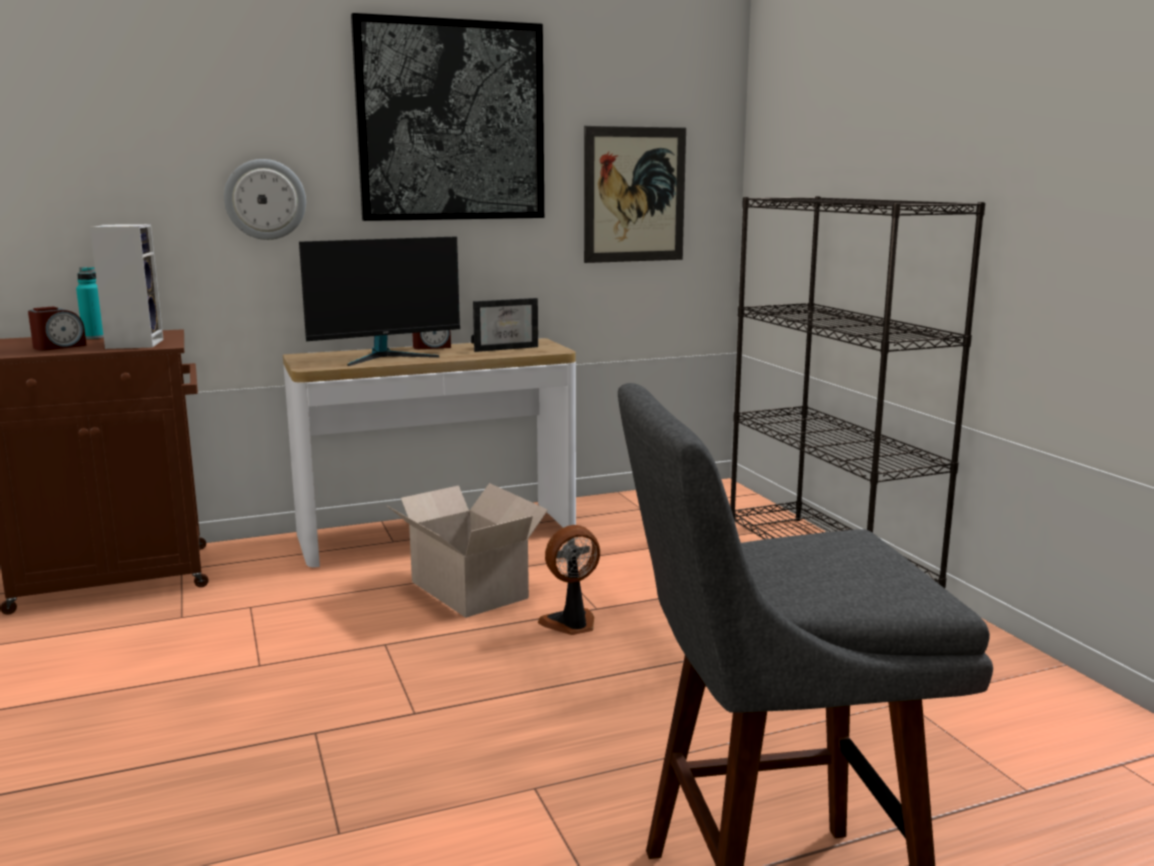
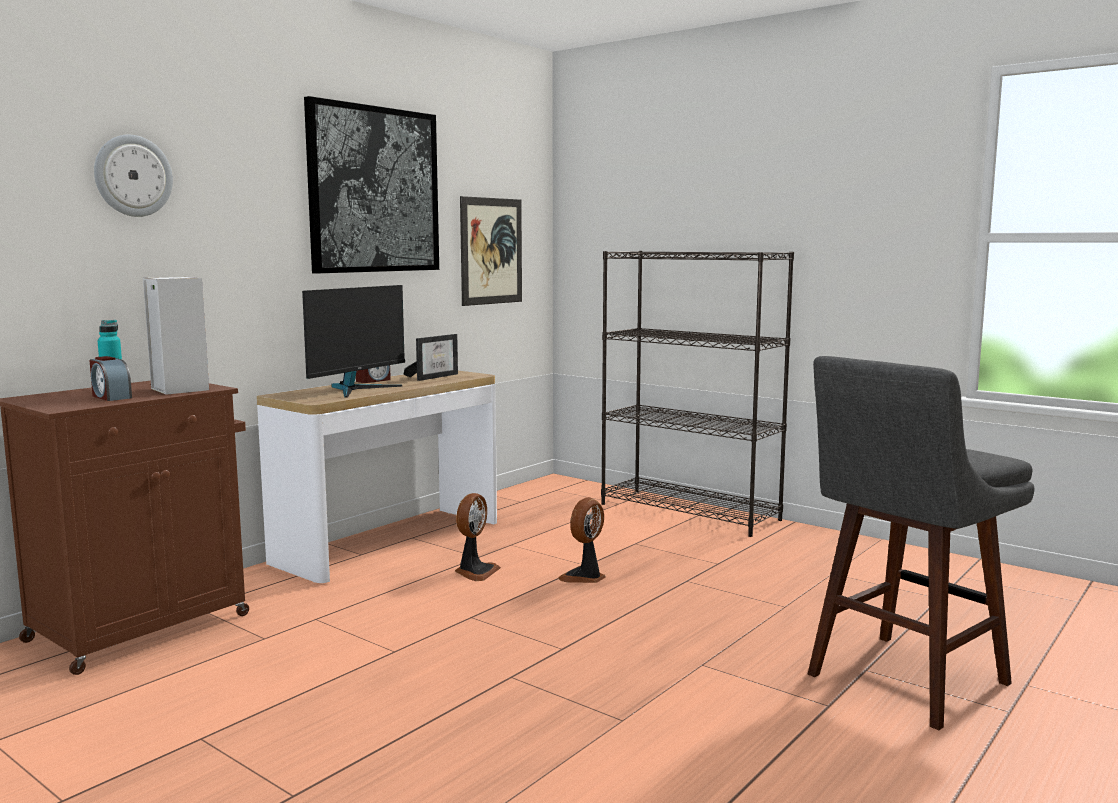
camera: 30 degrees left, 5 degrees down
(59, 347) = (111, 397): alarm clock -> alarm clock turned 120 degrees clockwise
(265, 199) = (238, 255): wall clock -> wall clock (133, 176)
(468, 588) = (475, 572): cardboard box -> fan

